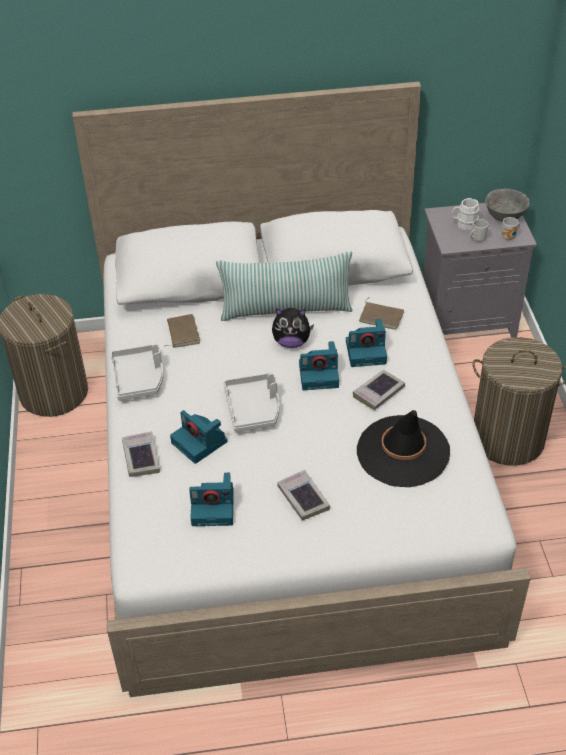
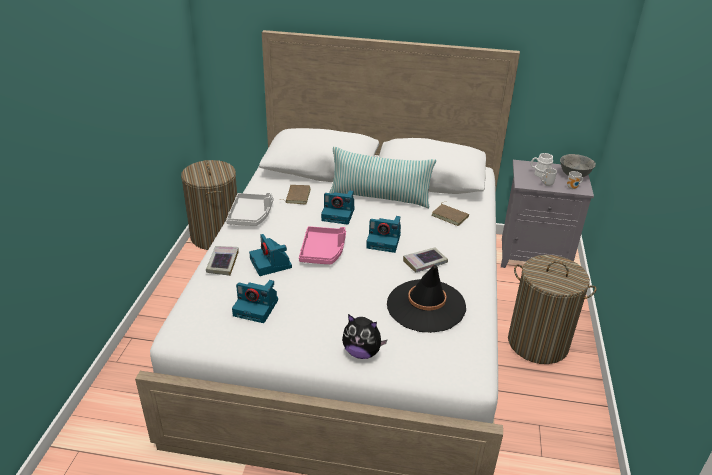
camera: 15 degrees right, 10 degrees down
(254, 409) = (323, 251): grey tray -> pink tray
(291, 342) = (373, 217): plush toy -> plush toy (362, 352)
(303, 498) = (329, 318): book -> none
(366, 351) = (428, 235): camera -> camera (339, 214)

